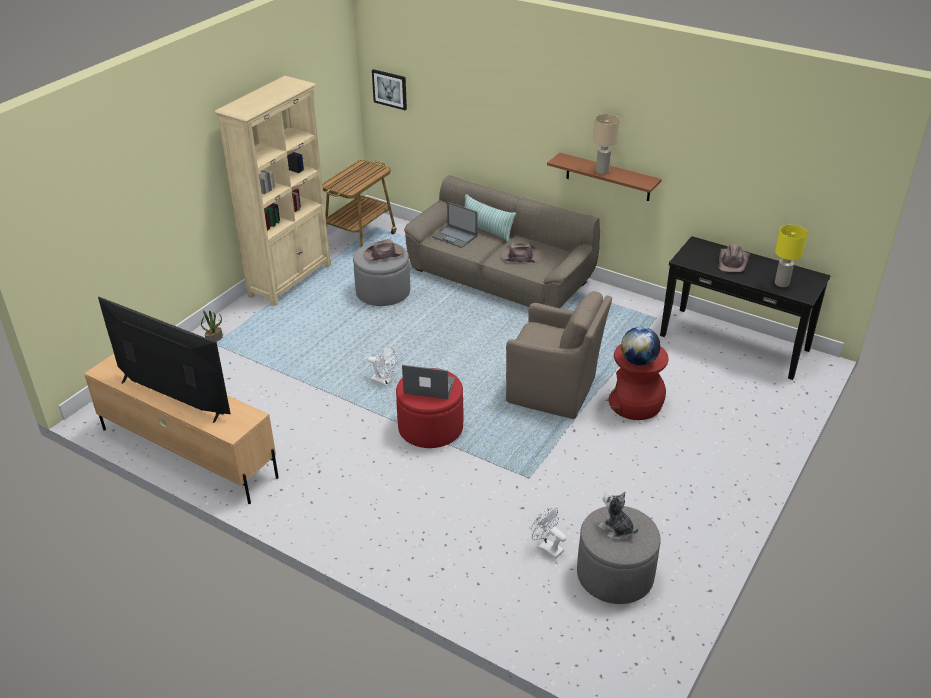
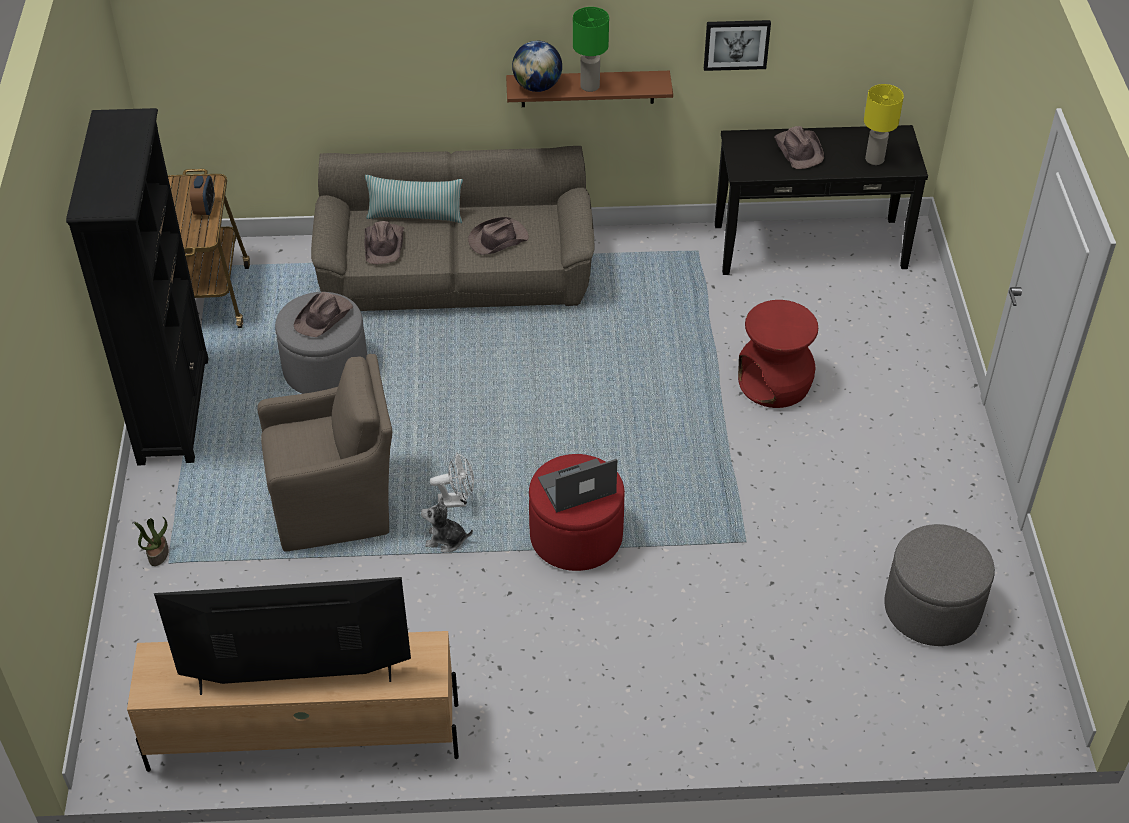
camera: 35 degrees left, 10 degrees up
(291, 280) = (174, 409): beige bookcase -> black bookcase
(364, 179) = (205, 208): none -> alarm clock
(390, 89) = (190, 56): picture -> picture (736, 44)
(455, 237) = (384, 244): laptop -> brown hat
(547, 548) = (839, 616): white fan -> none
(554, 391) = (672, 412): brown armchair -> brown armchair (335, 504)
(602, 171) = (590, 86): beige table lamp -> green table lamp
(616, 529) = (939, 559): plush toy -> plush toy (446, 540)
(638, 361) = (786, 333): globe -> globe (537, 86)

